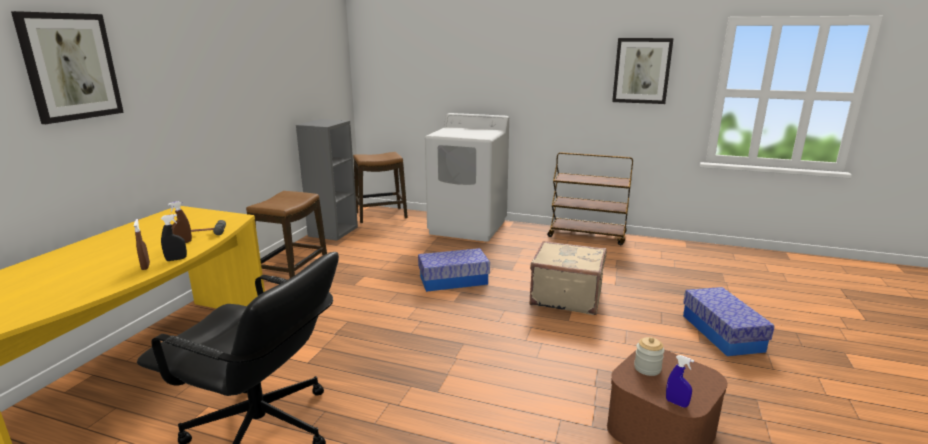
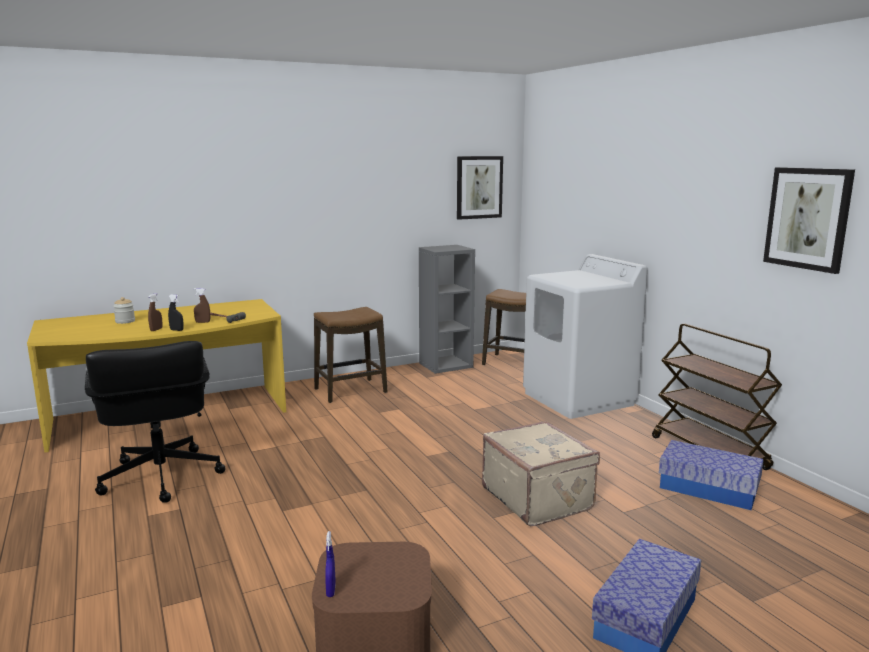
camera: 45 degrees right, 5 degrees down
(70, 67) = (188, 181): picture -> picture (479, 187)
(453, 280) = (462, 439): storage box -> storage box (708, 489)
(647, 368) = (375, 557): jar -> jar (125, 321)

